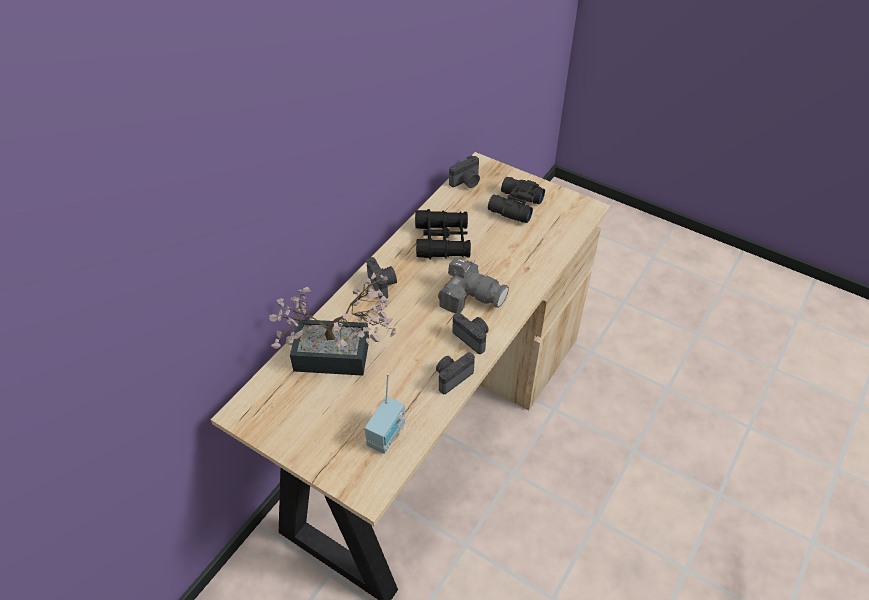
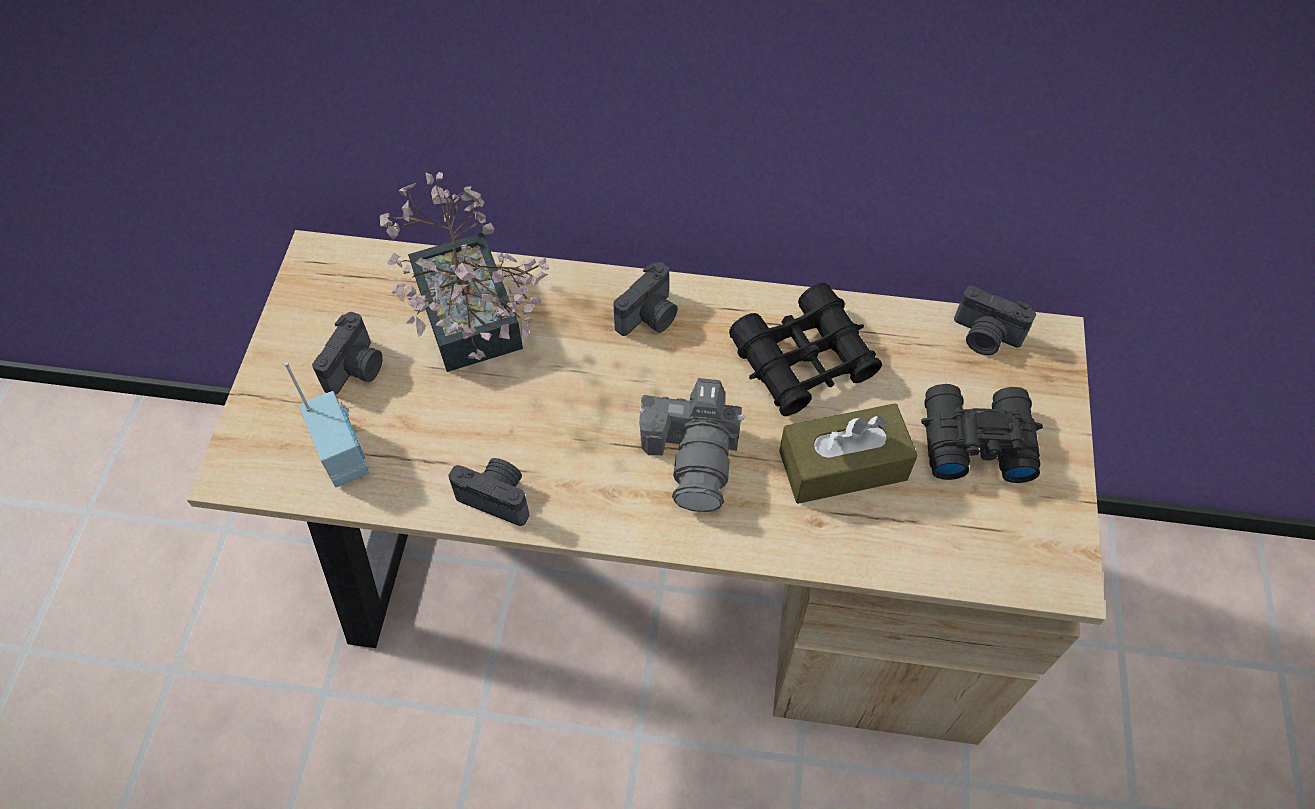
camera: 65 degrees right, 10 degrees up
(387, 435) = (345, 453): radio -> radio turned 120 degrees counterclockwise
(473, 337) = (598, 495): camera -> camera (357, 369)
(504, 249) = (842, 465): none -> brown tissue box

